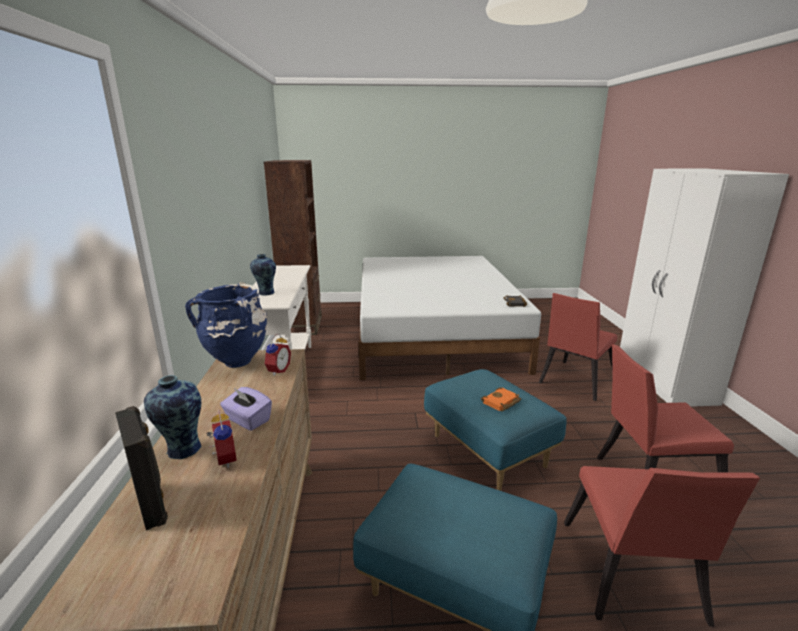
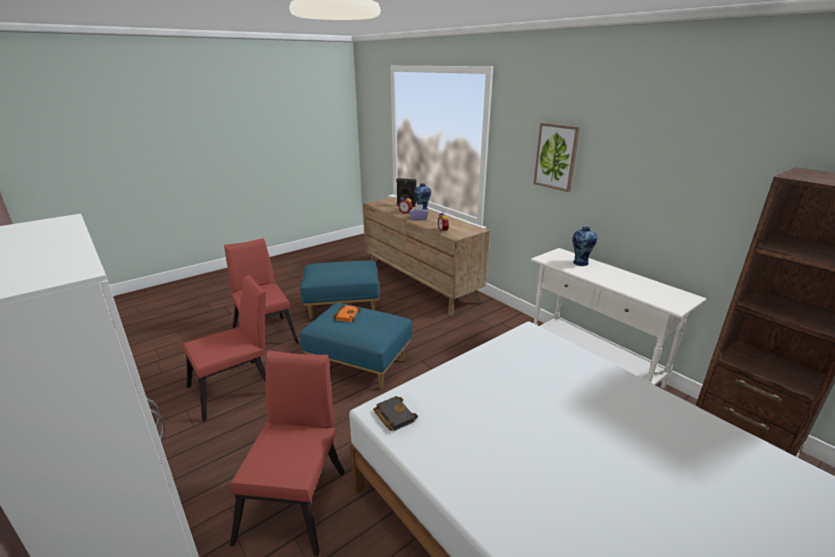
camera: 145 degrees right, 5 degrees up
(203, 201) = (556, 156): none -> picture
(237, 363) = (467, 228): blue vase -> none

